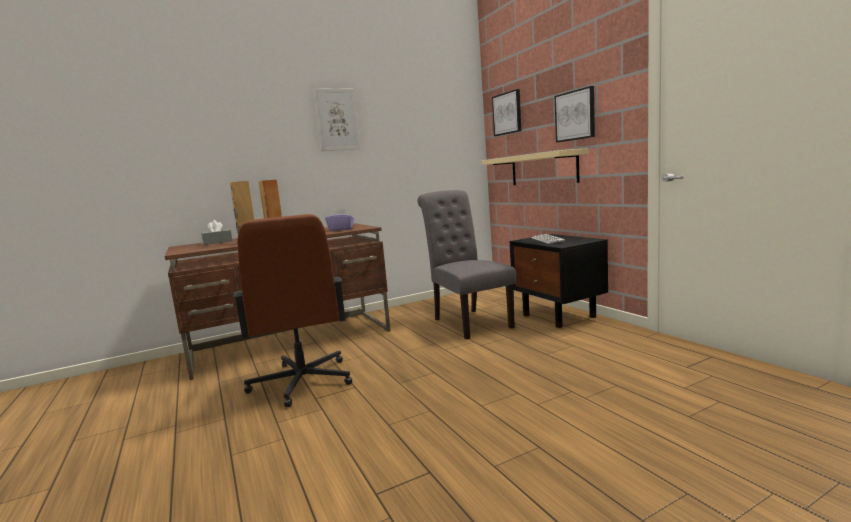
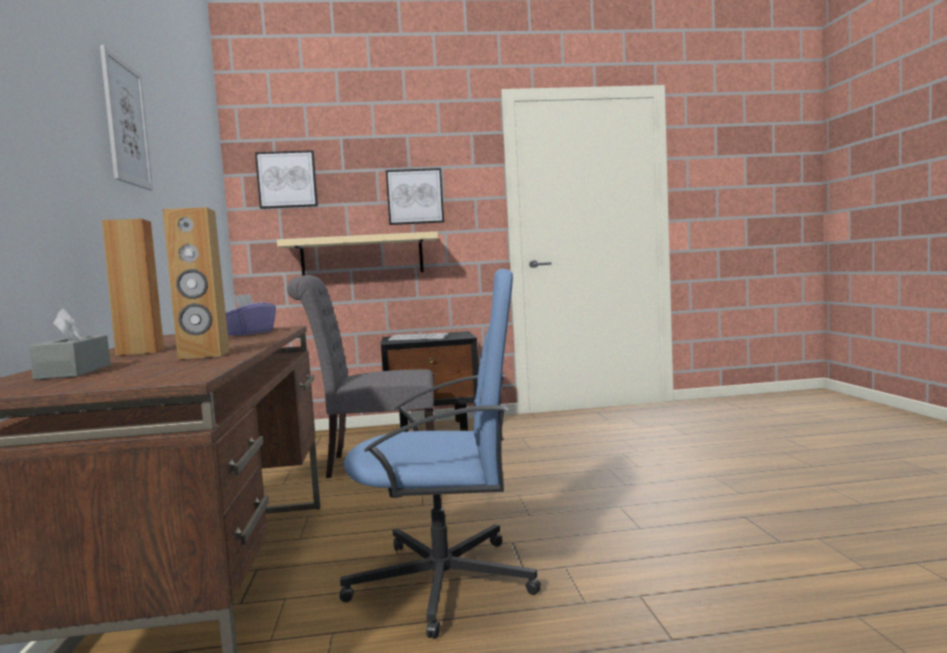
camera: 70 degrees left, 5 degrees down
(302, 382) = (446, 582): brown office chair -> blue office chair

